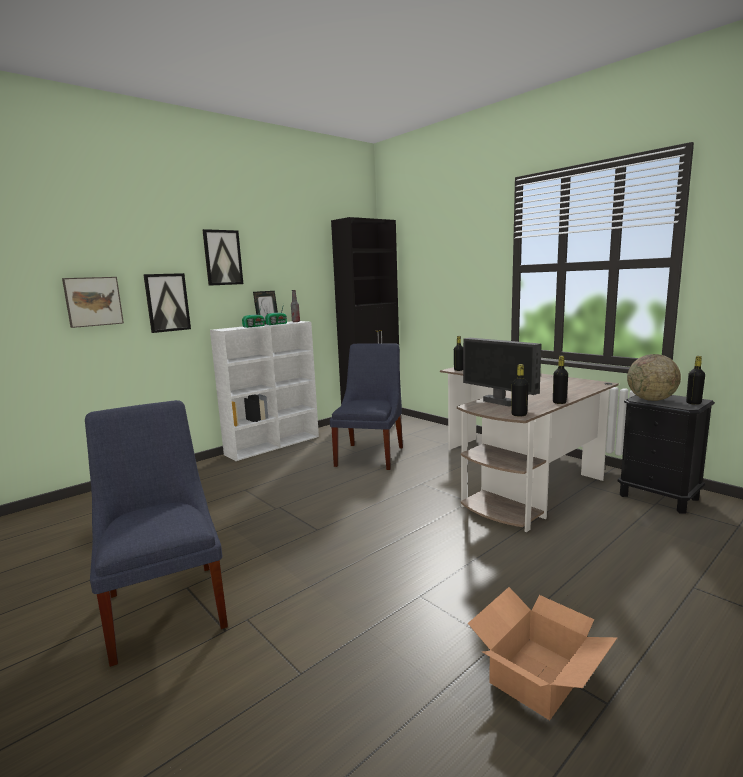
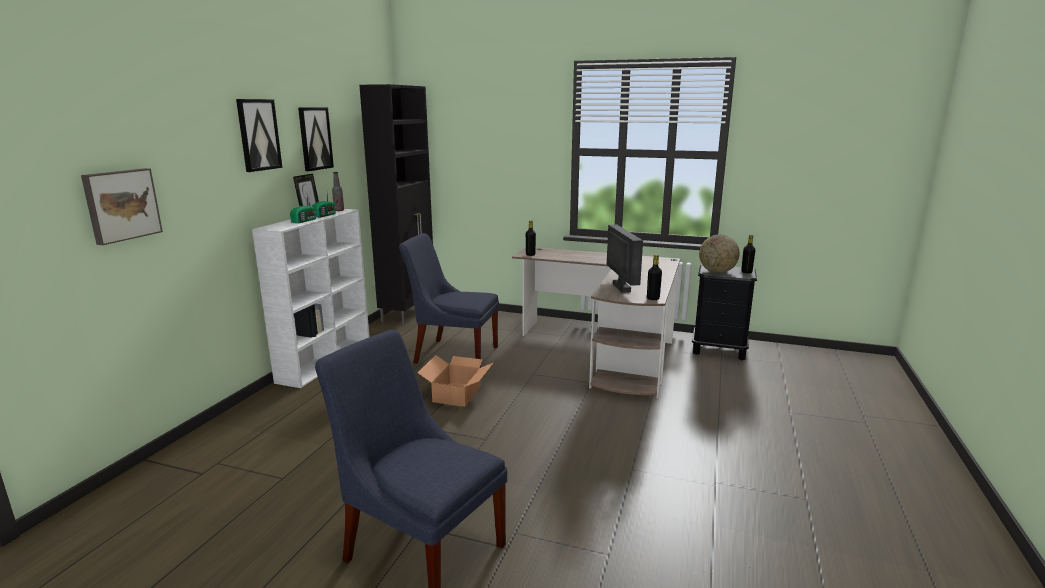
camera: 30 degrees left, 5 degrees up
(167, 302) = (204, 198): picture -> picture (315, 138)
(371, 455) = (453, 354): blue chair -> blue chair turned 60 degrees counterclockwise
(499, 402) = (620, 288): monitor -> monitor turned 120 degrees counterclockwise
(536, 676) = (757, 497): cardboard box -> cardboard box (456, 394)
(559, 402) = (665, 282): black bottle -> none

